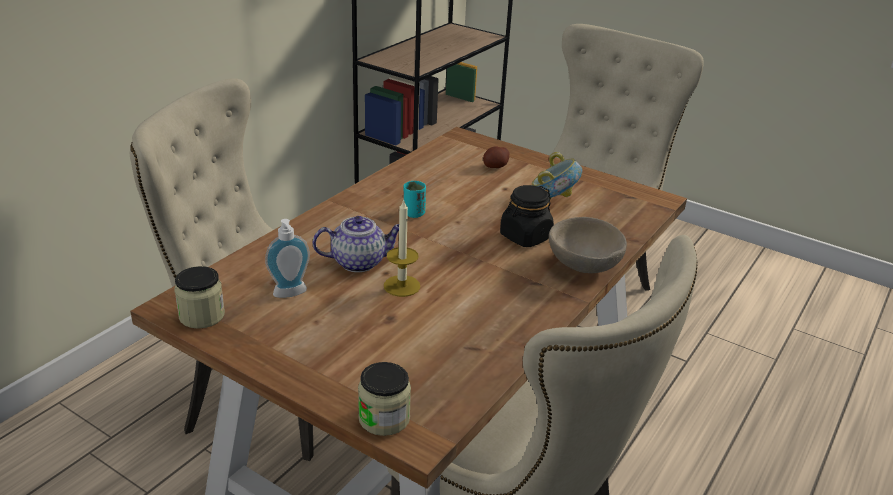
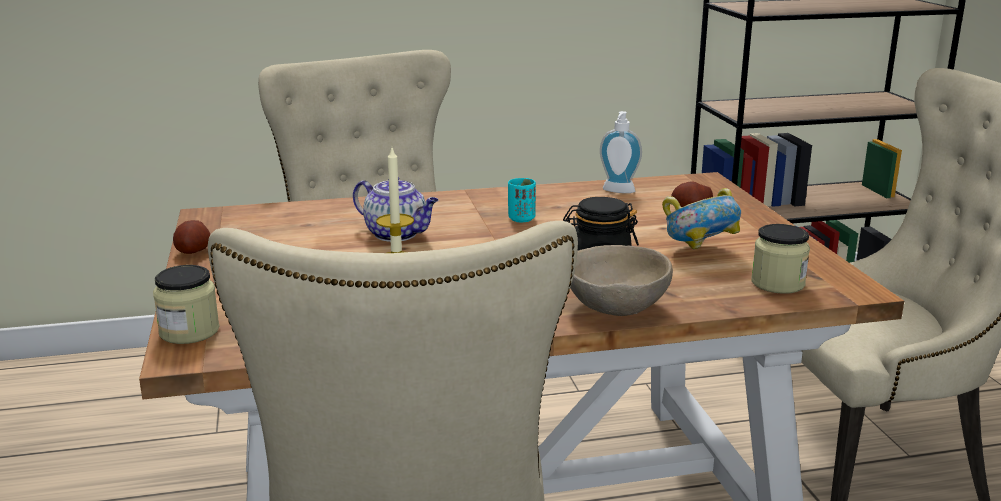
camera: 45 degrees right, 10 degrees down
(202, 316) = (213, 226): jar -> jar (777, 283)
(236, 347) = (194, 251): none -> potato
(291, 294) = (299, 236): soap dispenser -> soap dispenser (618, 191)

